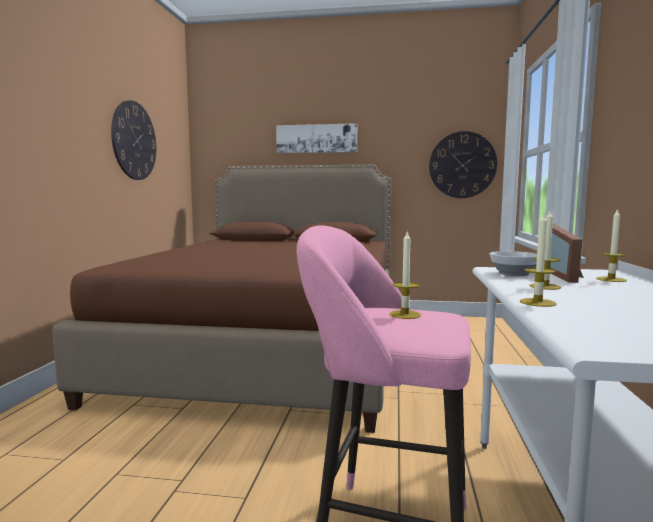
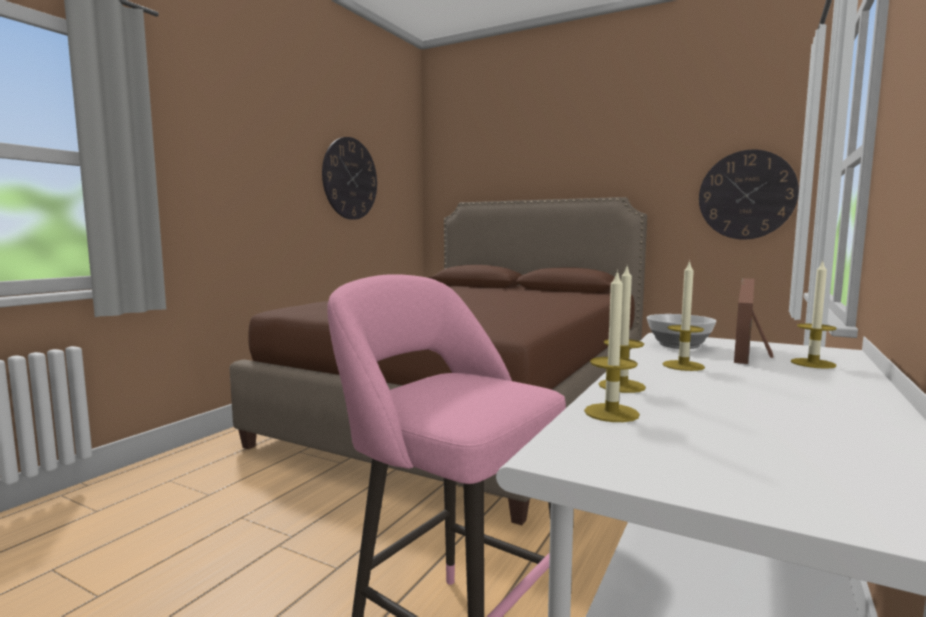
camera: 20 degrees right, 0 degrees up
(316, 138) = (557, 168): picture -> none
(405, 314) = (473, 385): candle -> candle (611, 413)

